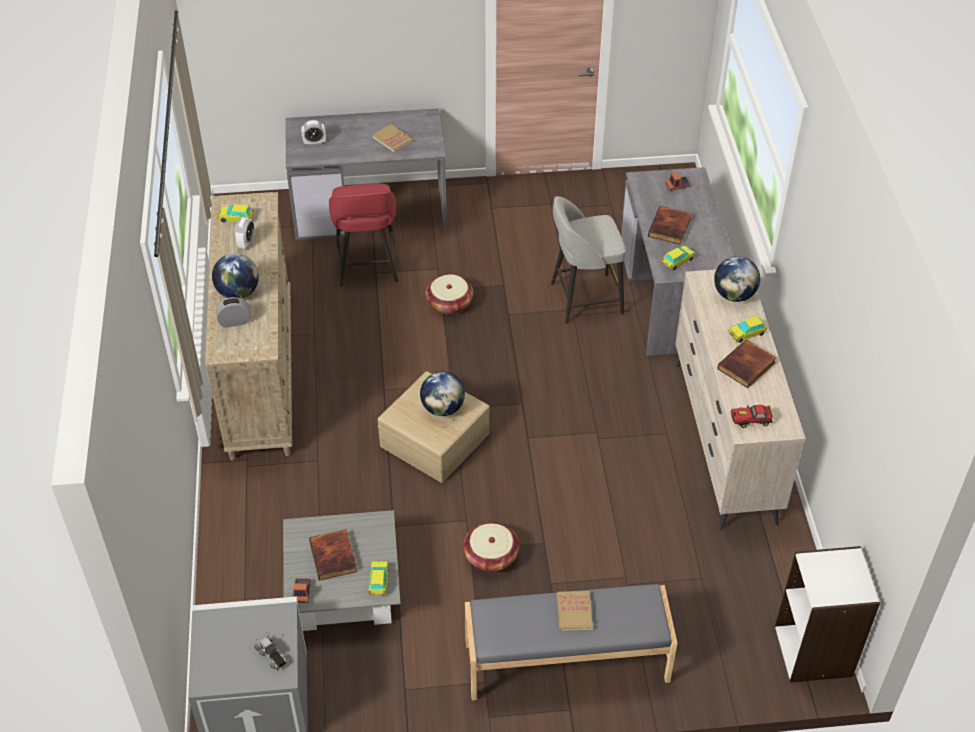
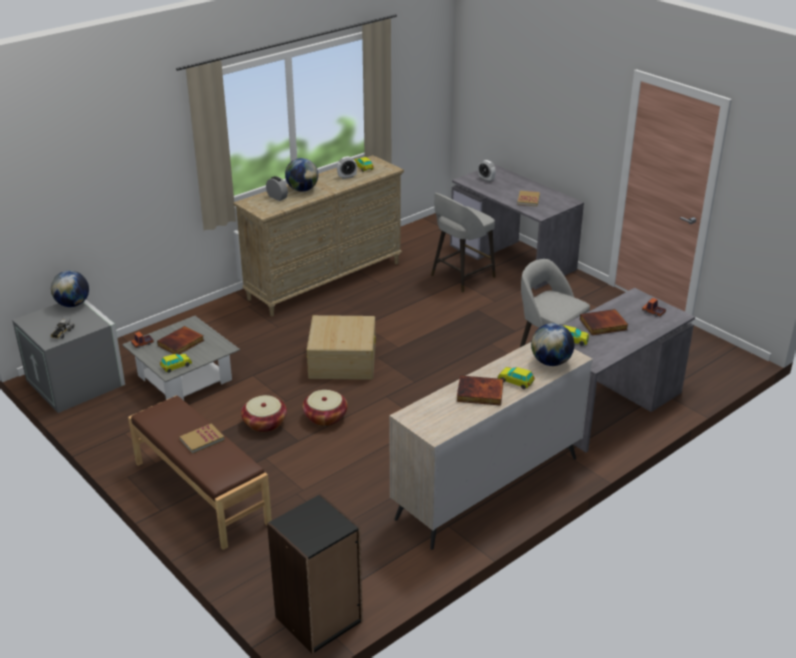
camera: 55 degrees right, 15 degrees down
(367, 266) = (461, 277): red stool -> grey stool
(442, 408) = (348, 333): globe -> globe (73, 304)
(449, 303) = (469, 318): basket -> basket (325, 417)
(567, 663) = (200, 493): grey bench -> brown bench
(750, 420) = (423, 414): toy car -> none
(814, 651) = (319, 619): white bookcase -> black bookcase

